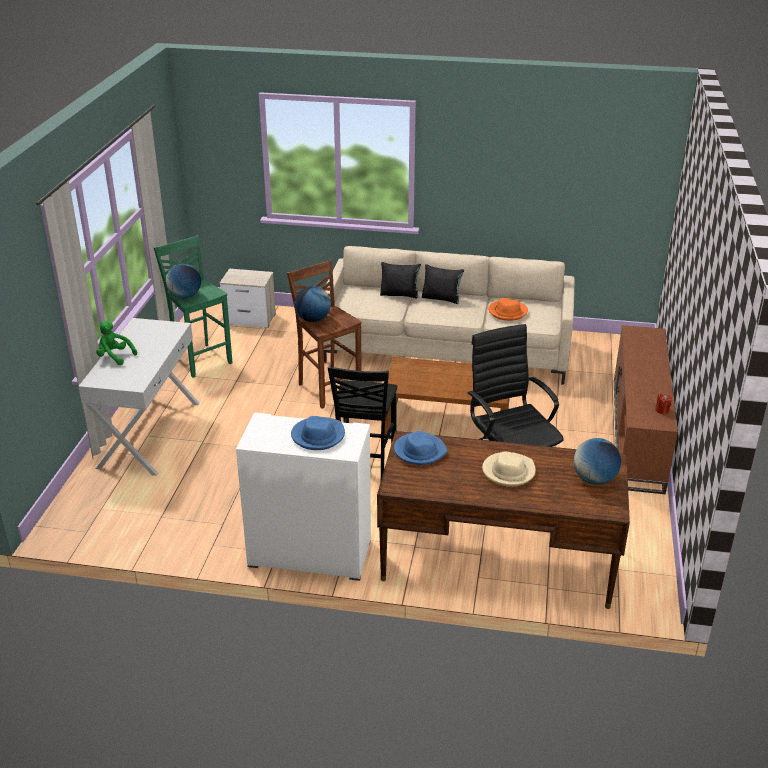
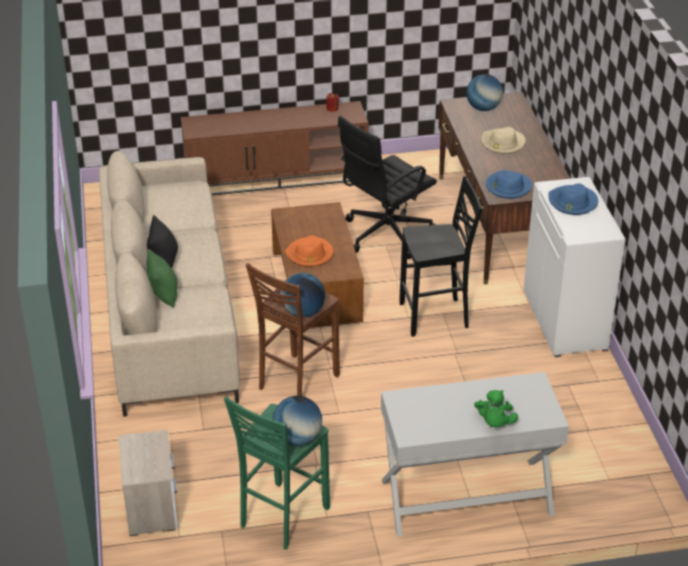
camera: 110 degrees left, 5 degrees up
(400, 294) = (163, 294): black pillow -> green pillow
(507, 312) = (178, 212): orange hat -> orange hat (310, 254)

